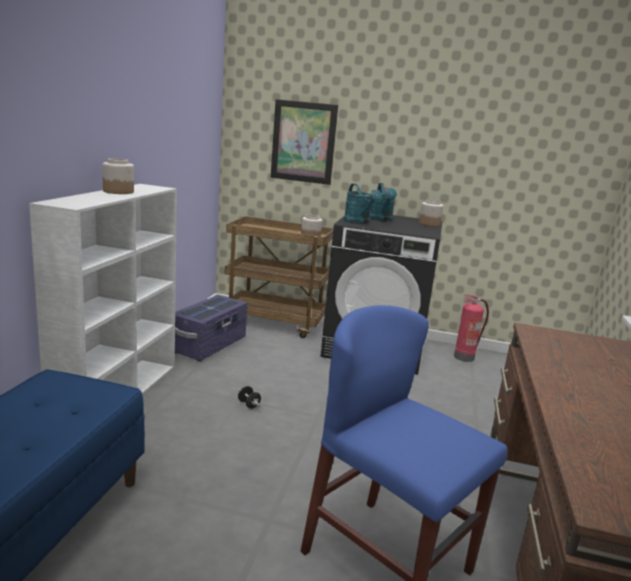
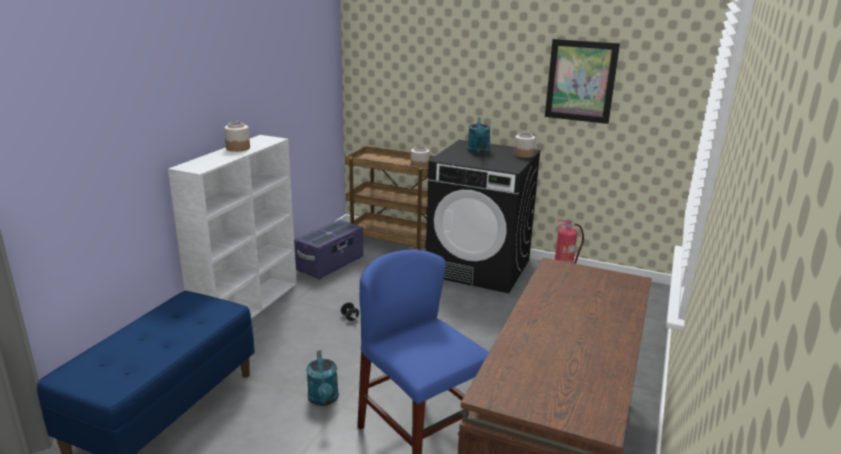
camera: 10 degrees right, 5 degrees up
(303, 142) = (413, 78): picture -> picture (581, 81)
(359, 222) = (453, 157): turquoise watering can -> turquoise watering can (324, 400)

